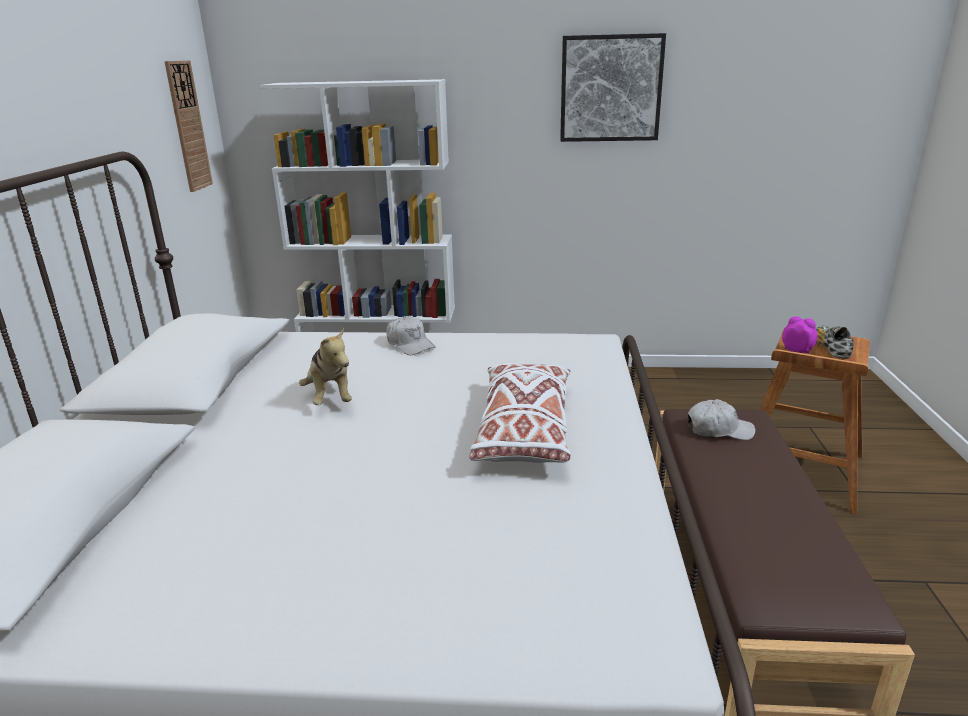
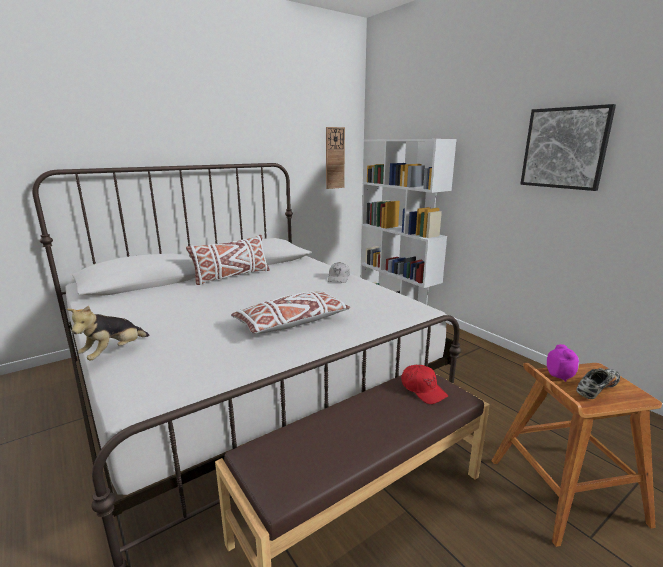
camera: 50 degrees right, 5 degrees down
(232, 417) = (231, 276): none -> white pillow
(330, 397) = (267, 283): plush toy -> plush toy (114, 353)
(718, 430) = (423, 390): white cap -> red cap

